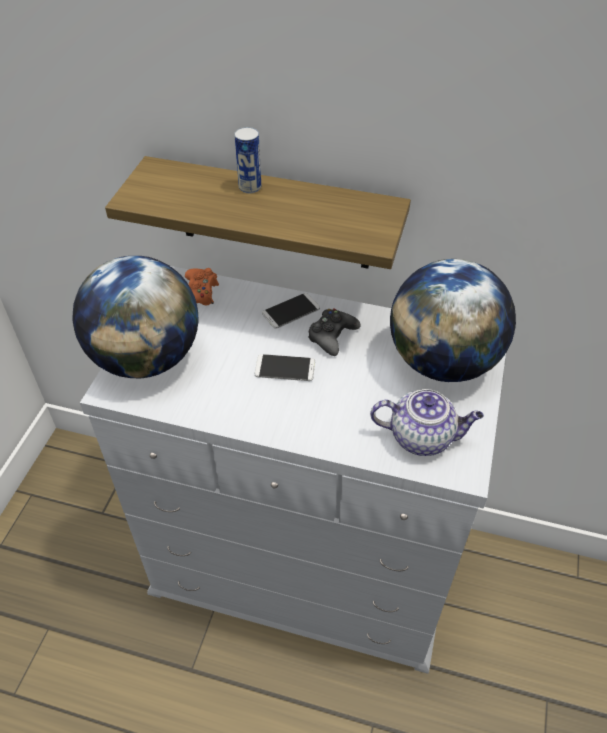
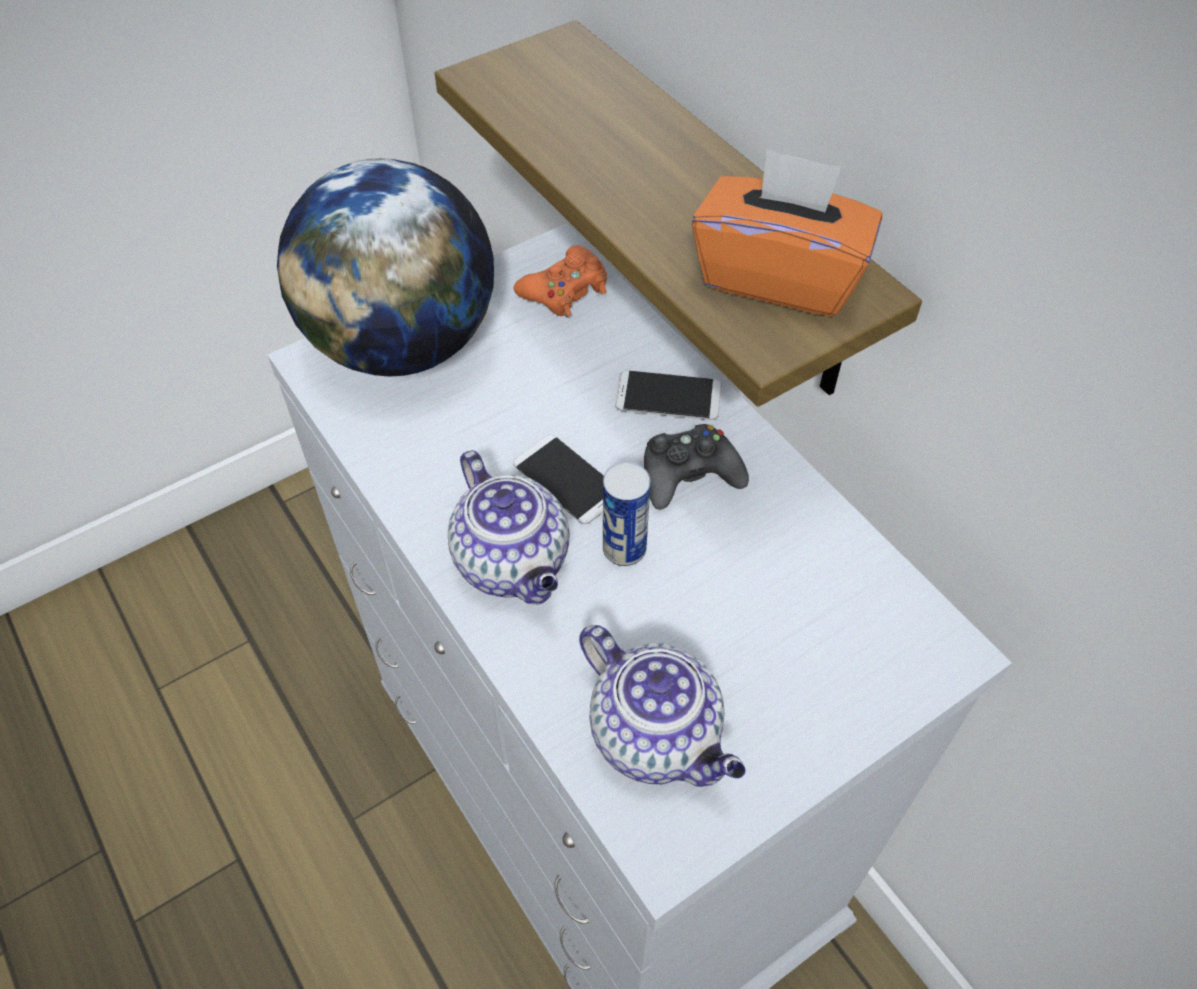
camera: 40 degrees right, 5 degrees up
(250, 187) = (669, 142): can -> can (624, 549)
(299, 414) = (514, 563): none -> teapot
(353, 216) = (779, 276): none -> orange tissue box
(443, 362) = (828, 637): globe -> none

